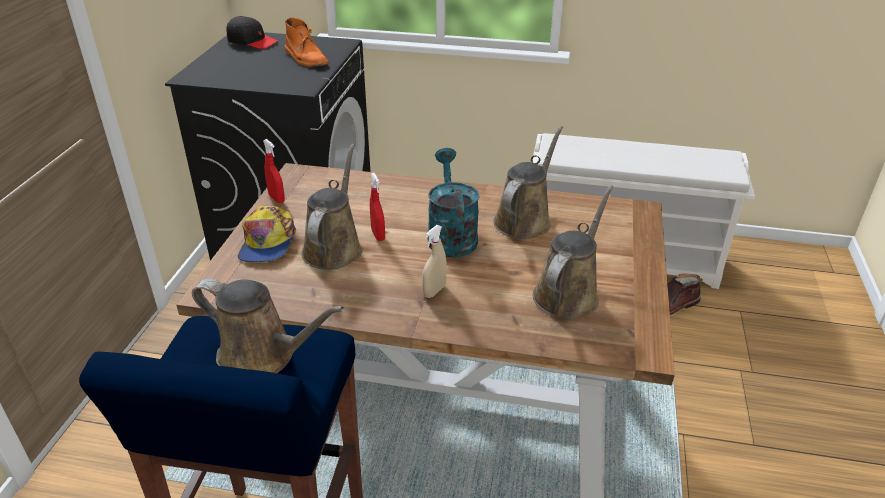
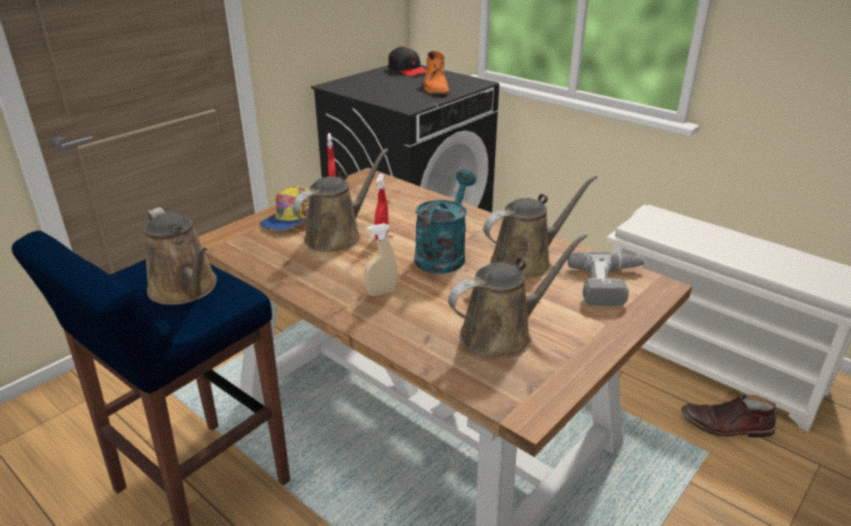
camera: 30 degrees right, 5 degrees down
(606, 220) = (611, 285): none -> power drill

